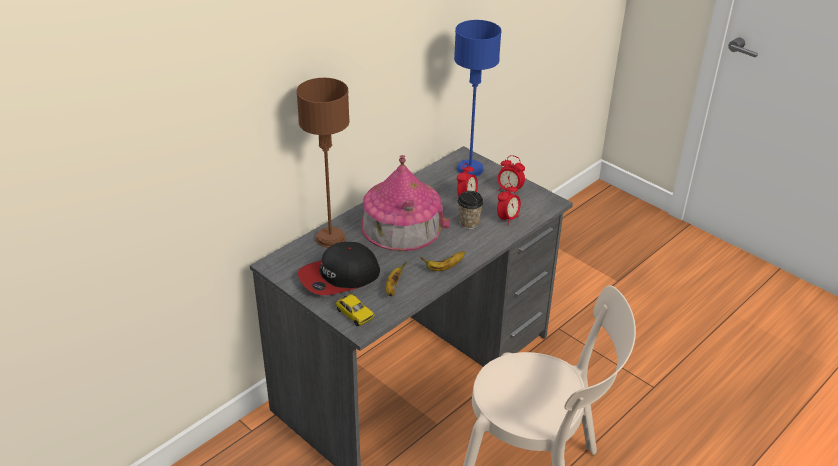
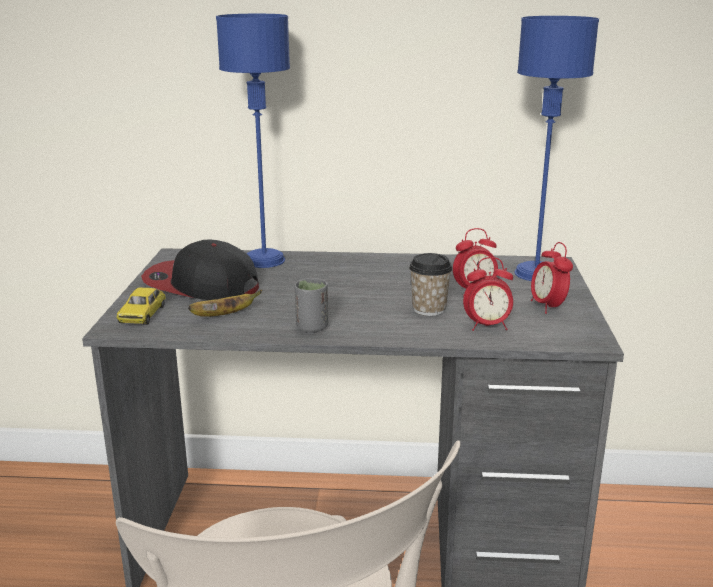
camera: 50 degrees right, 15 degrees down
(330, 238) = (264, 260): brown table lamp -> blue table lamp
(402, 225) = (352, 280): toy house -> none
(444, 267) = (312, 327): banana -> grey cup

